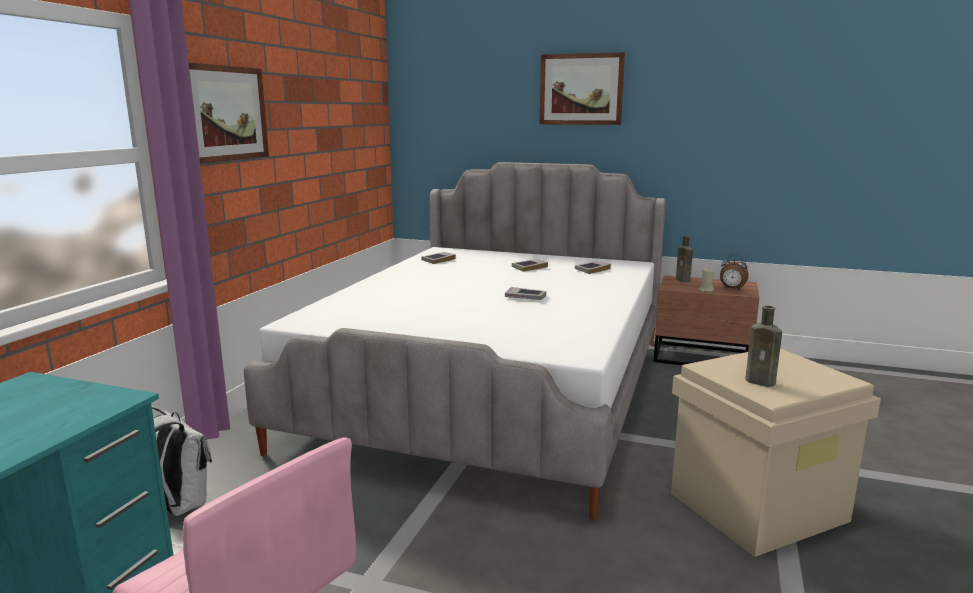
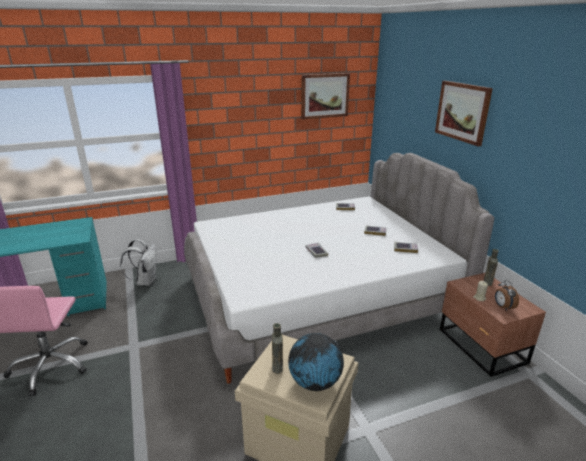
camera: 50 degrees right, 10 degrees up
(224, 113) = (219, 114): picture -> picture (324, 96)
(810, 373) = (315, 382): none -> globe

